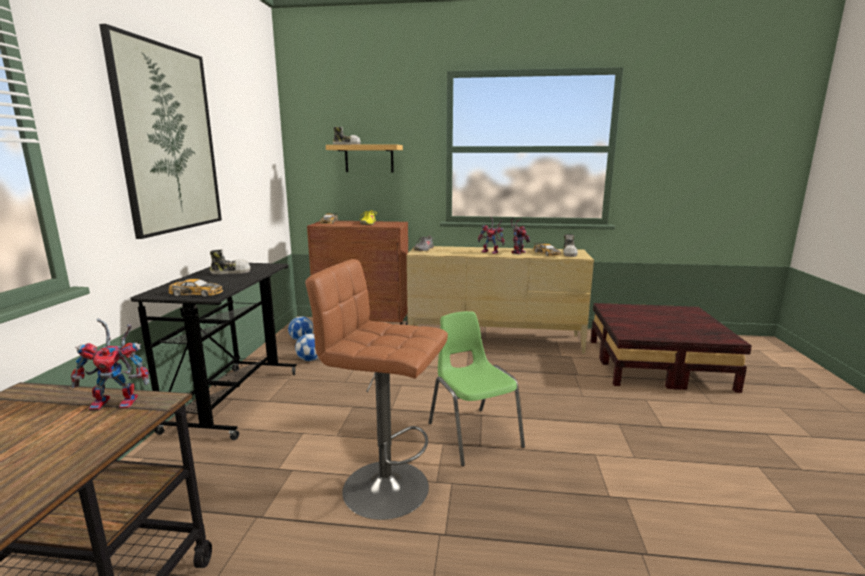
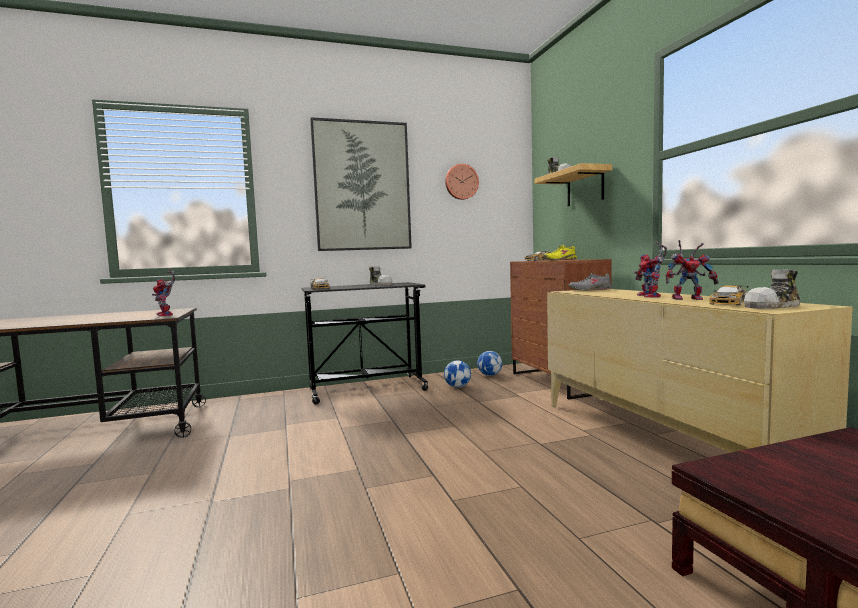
camera: 65 degrees right, 10 degrees down
(243, 137) = (461, 182): none -> wall clock
(385, 488) = (273, 463): brown stool -> none
(473, 434) = (387, 479): green chair -> none

